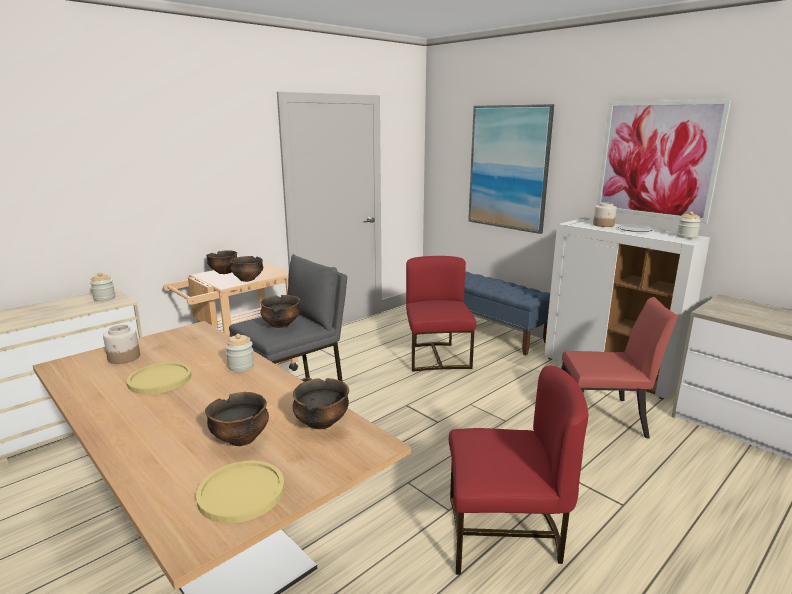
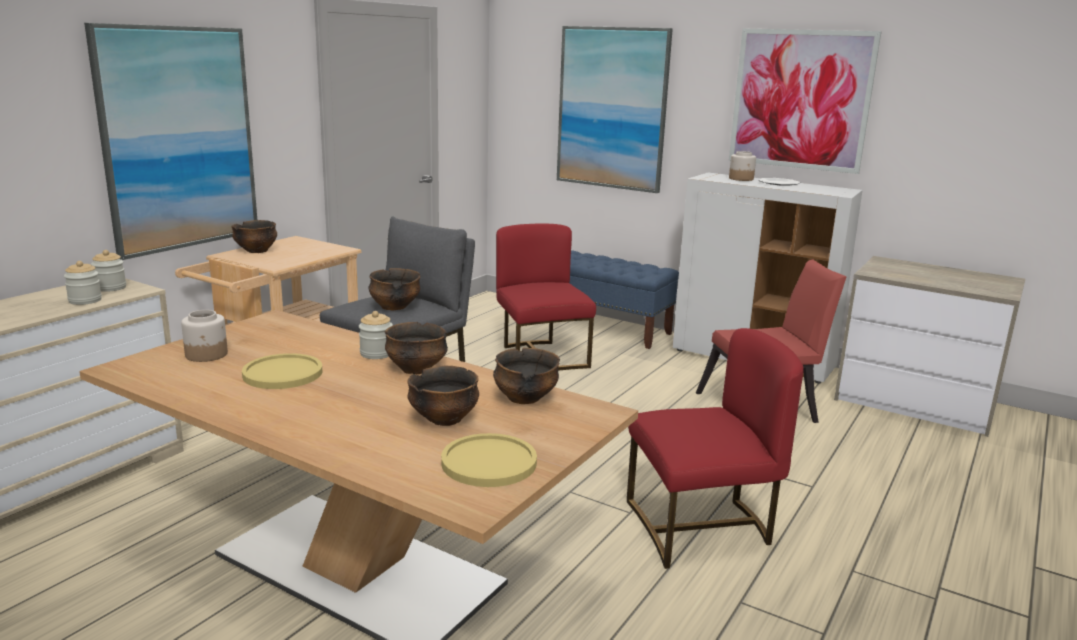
camera: 15 degrees left, 0 degrees up
(167, 194) = (179, 139): none -> picture
(247, 279) = (300, 258): bowl -> bowl (416, 369)
(687, 237) = (839, 190): jar -> jar (85, 300)

